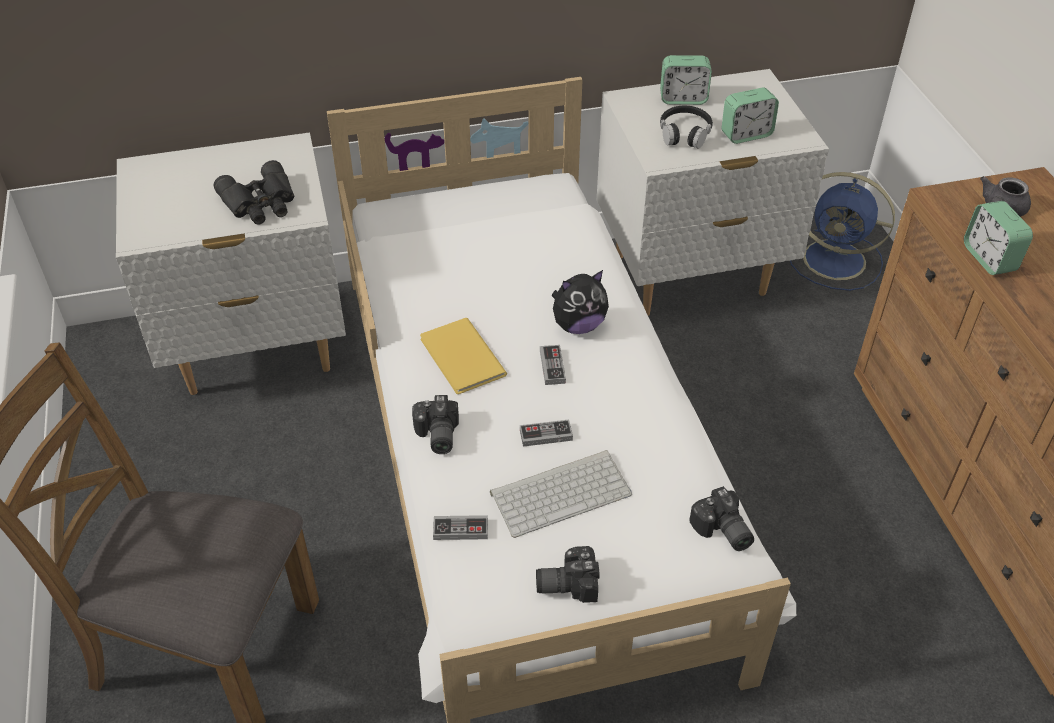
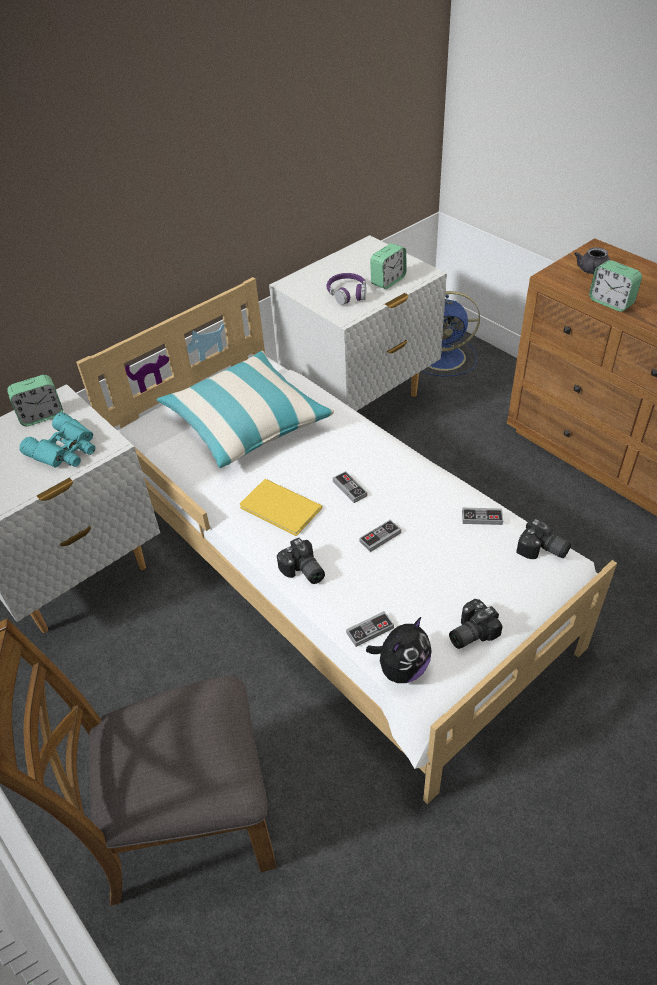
camera: 25 degrees left, 0 degrees up
(261, 203) = (66, 450): black binoculars -> turquoise binoculars
(494, 246) = (246, 422): none -> pillow
(561, 492) = (420, 571): keyboard -> none
(578, 325) = (346, 453): plush toy -> plush toy (401, 668)
(679, 463) = (482, 518): none -> game controller
(683, 98) = (328, 271): alarm clock -> alarm clock (41, 416)
(684, 133) = (347, 293): black headphones -> purple headphones

